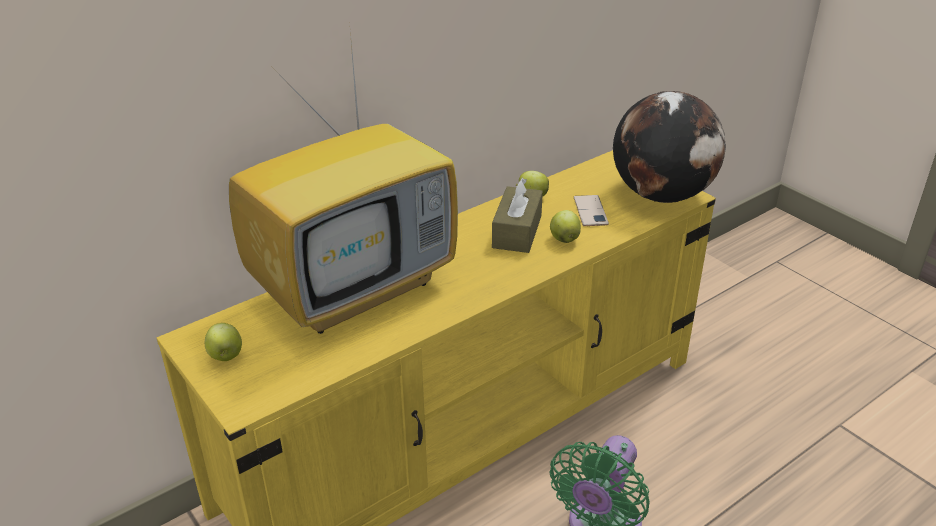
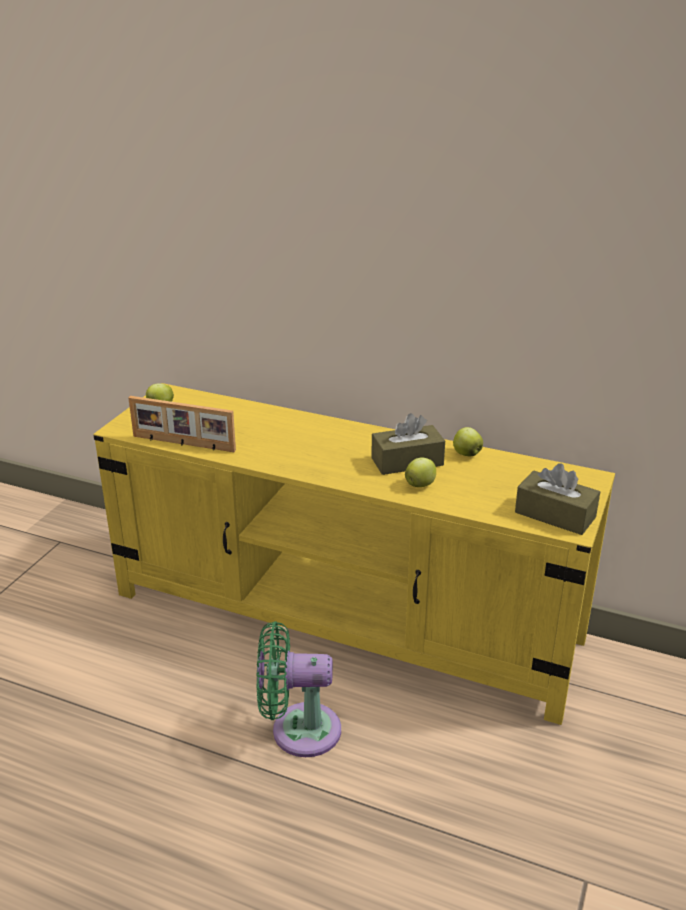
camera: 60 degrees right, 5 degrees down
(339, 362) = (183, 444): none -> picture frame
(356, 287) = (268, 423): television -> none
(590, 211) = (479, 486): phone -> none
(662, 195) = (555, 515): globe -> brown tissue box

